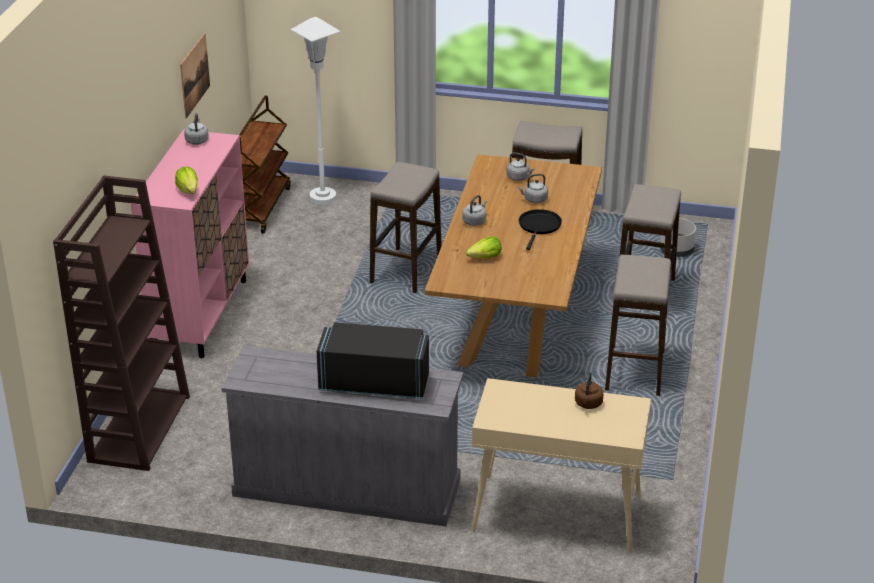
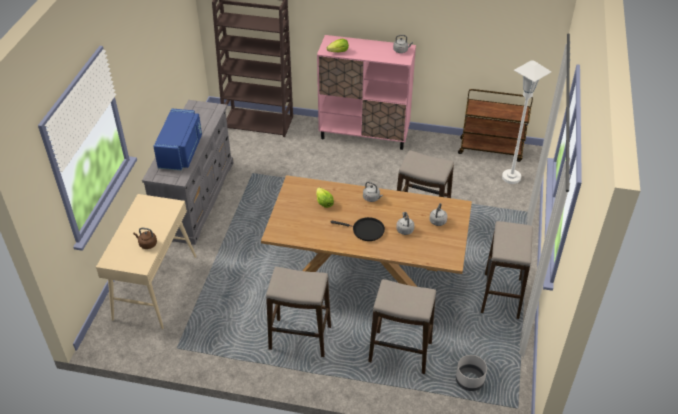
camera: 90 degrees right, 10 degrees up
(194, 75) = (451, 28): picture -> none
(375, 382) = (181, 152): black microwave -> blue microwave

